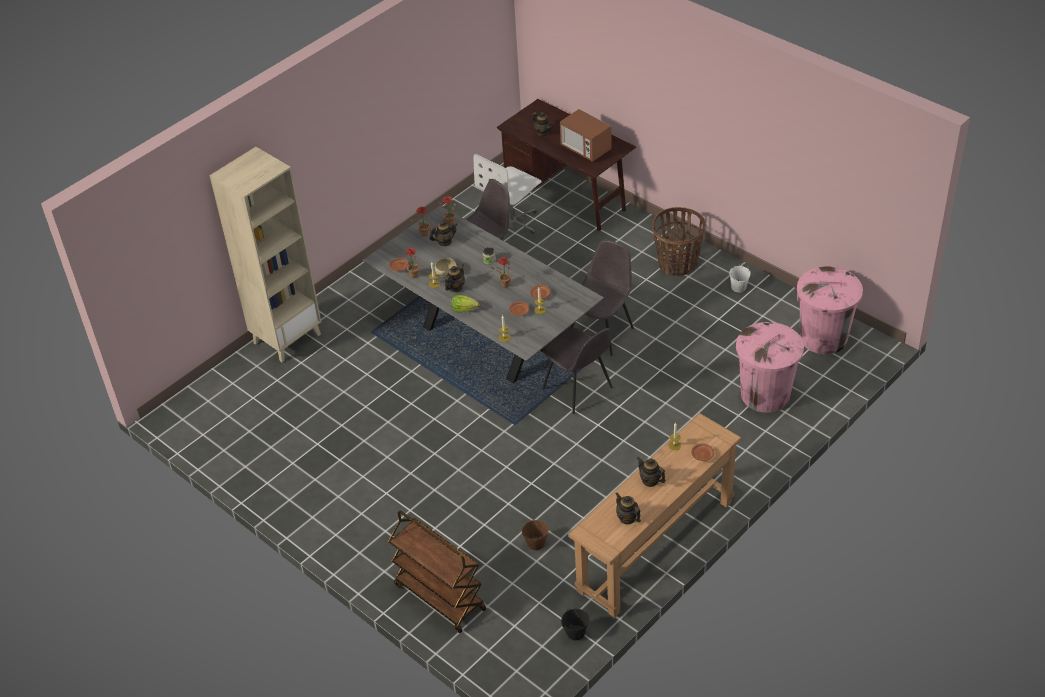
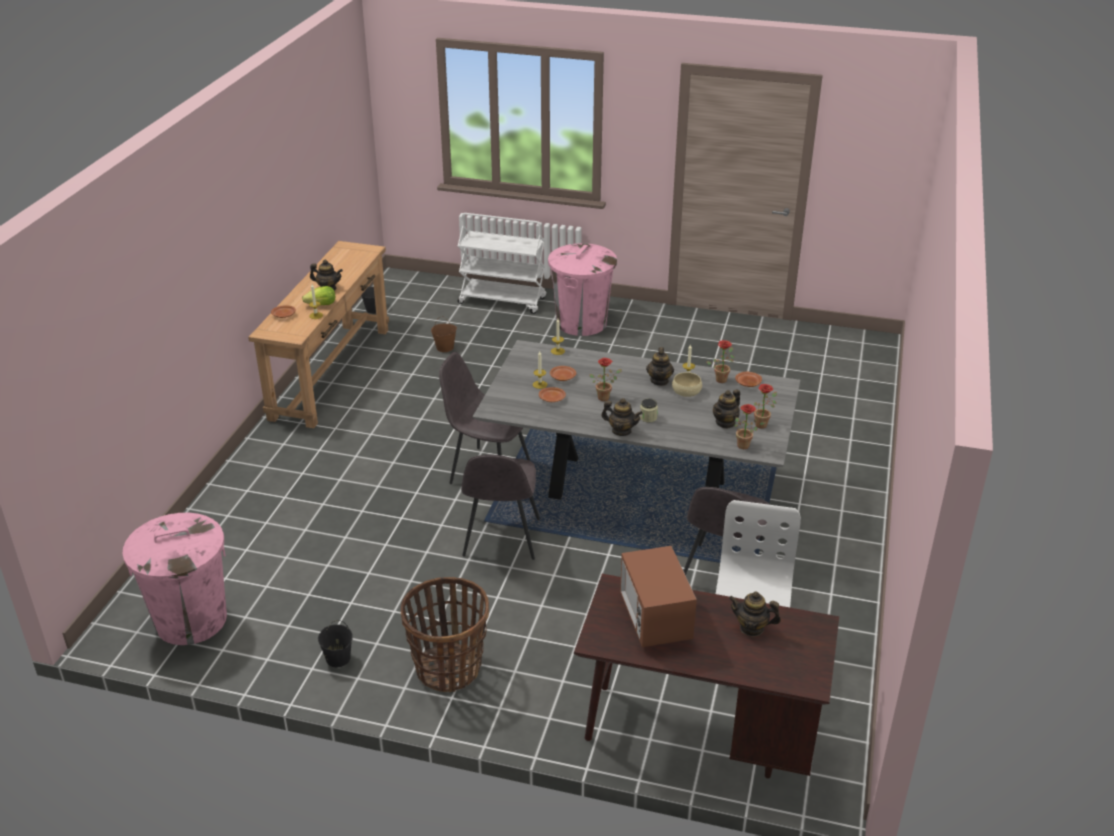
camera: 150 degrees right, 10 degrees down
(287, 338) = (859, 429): beige bookcase -> none
(439, 597) = (503, 301): brown cart -> white cart
(464, 309) = (627, 364): lettuce -> lettuce (322, 305)
(585, 149) = (655, 619): microwave -> microwave turned 120 degrees counterclockwise
(627, 518) = (337, 264): teapot -> teapot (621, 431)
(739, 287) = (338, 658): white bucket -> black bucket
(765, 395) = (257, 527): pink trash can -> pink trash can (581, 323)

